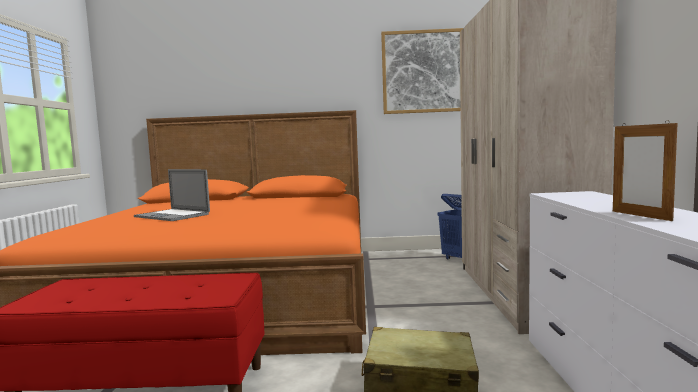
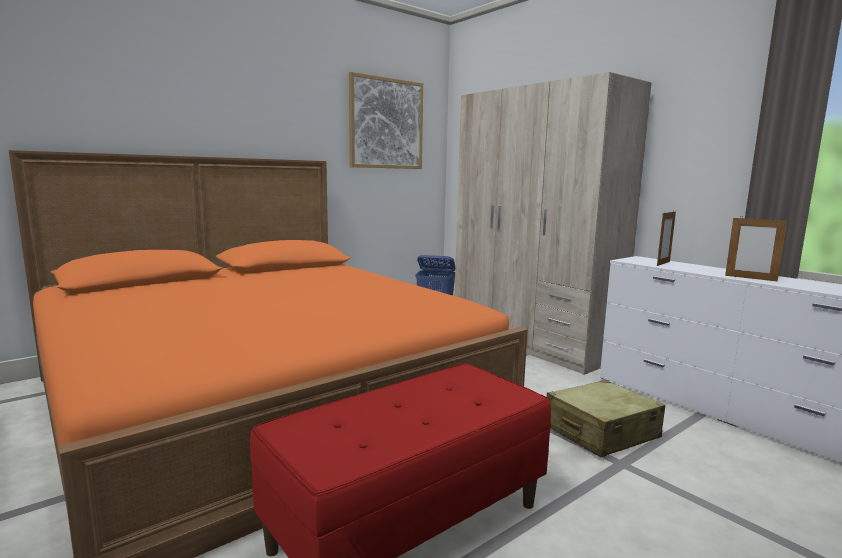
camera: 40 degrees left, 5 degrees up
(172, 215) = (233, 310): laptop -> none
(586, 198) = (663, 263): none -> picture frame

